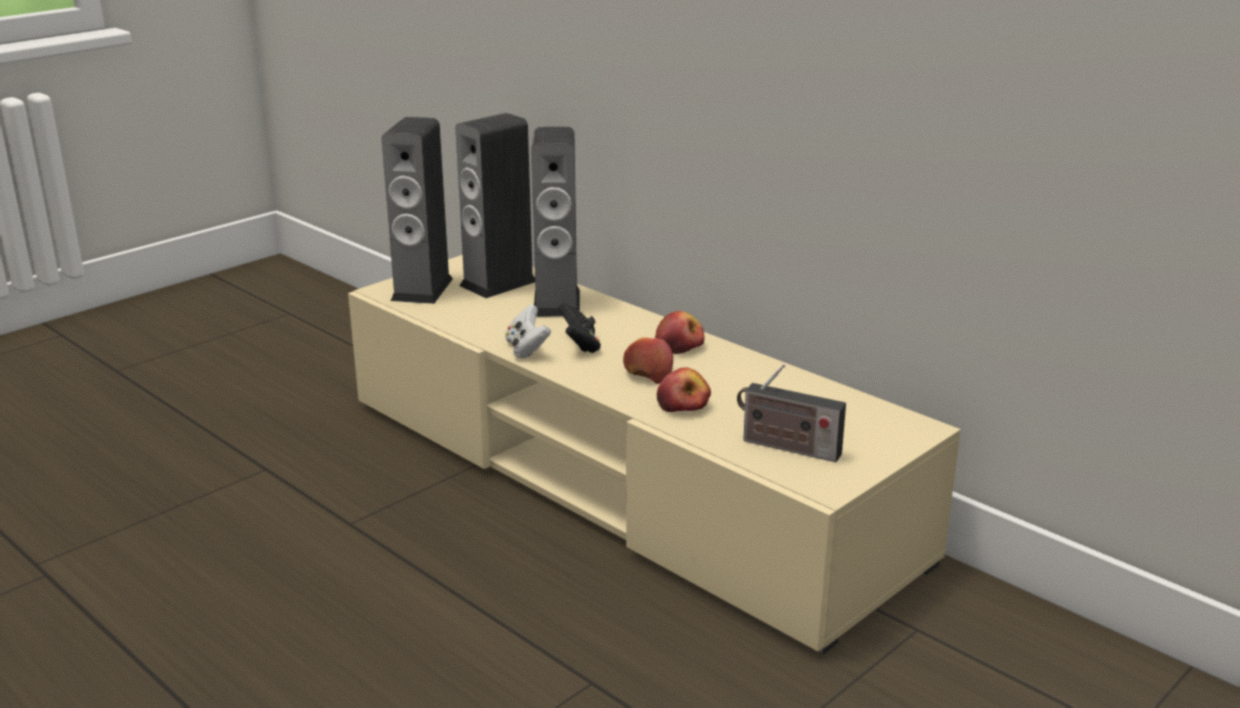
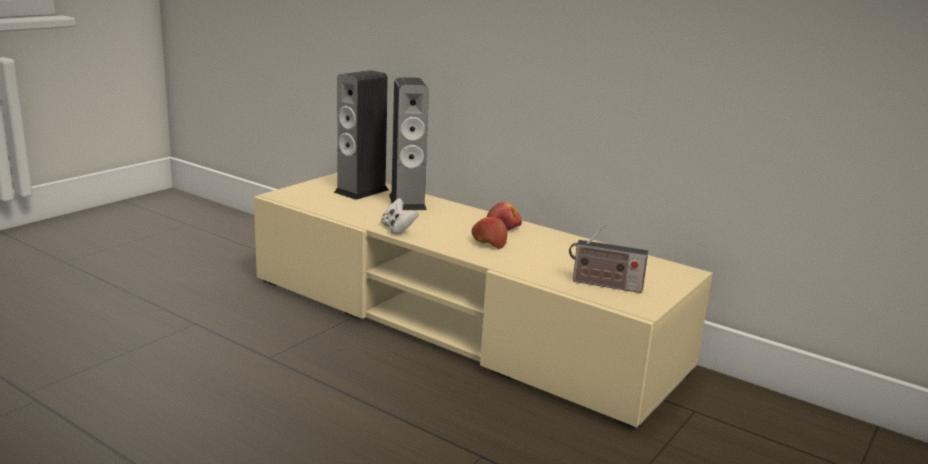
camera: 10 degrees left, 5 degrees down
(422, 289) = (308, 194): speaker -> none
(580, 345) = (434, 227): black game controller -> none
(683, 405) = (521, 261): apple -> none

